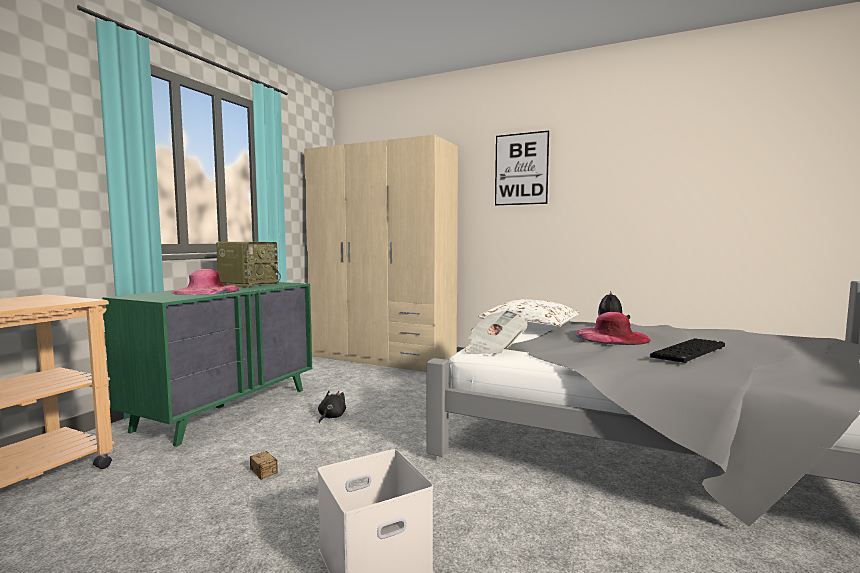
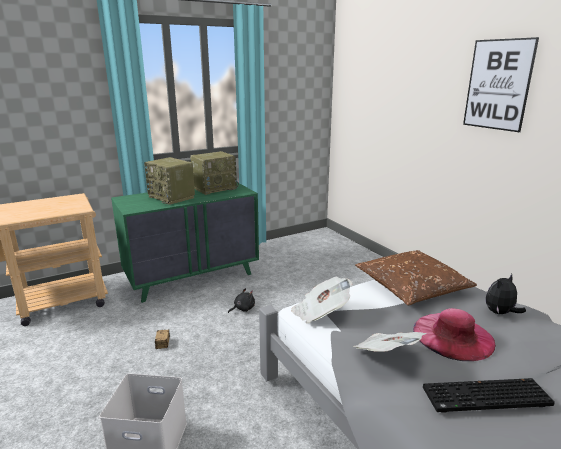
camera: 35 degrees right, 15 degrees up
(206, 291) = (172, 197): pink hat -> radio
(382, 358) = (343, 253): beige wardrobe -> none
(530, 327) = (412, 286): white pillow -> brown pillow
(593, 353) = (386, 355): none -> newspaper

